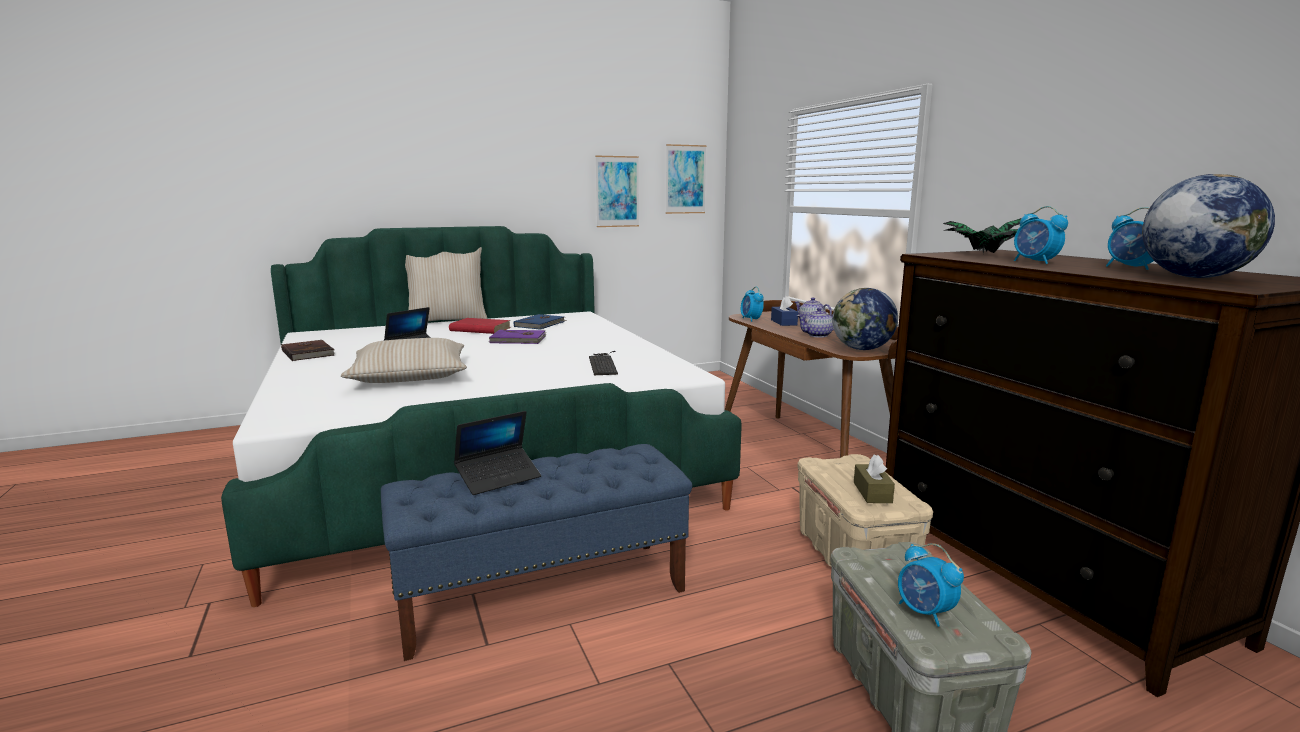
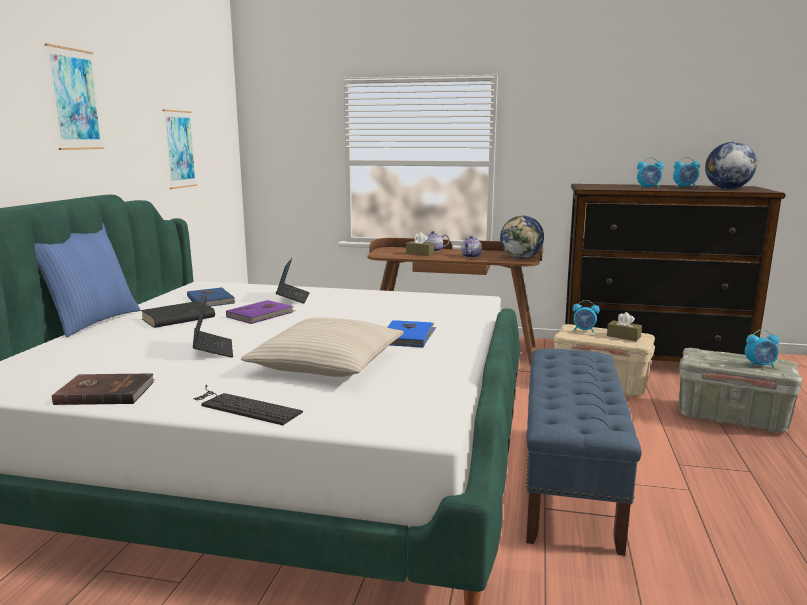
camera: 55 degrees left, 0 degrees up
(447, 320) = (91, 322): beige pillow -> blue pillow
(479, 329) = (177, 318): red book -> black book
(498, 478) = (573, 394): laptop -> laptop (293, 298)
(512, 380) = (408, 336): none -> blue book
(603, 363) = (403, 309): keyboard -> keyboard (242, 406)
(685, 179) = (219, 135): picture -> picture (75, 99)
(751, 320) = (396, 256): alarm clock -> alarm clock (584, 331)
(783, 322) = (419, 253): blue tissue box -> brown tissue box
(982, 255) = (602, 186): potted plant -> none

